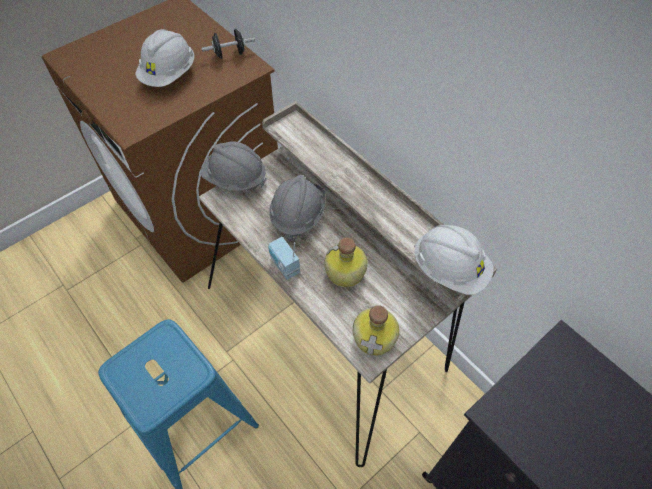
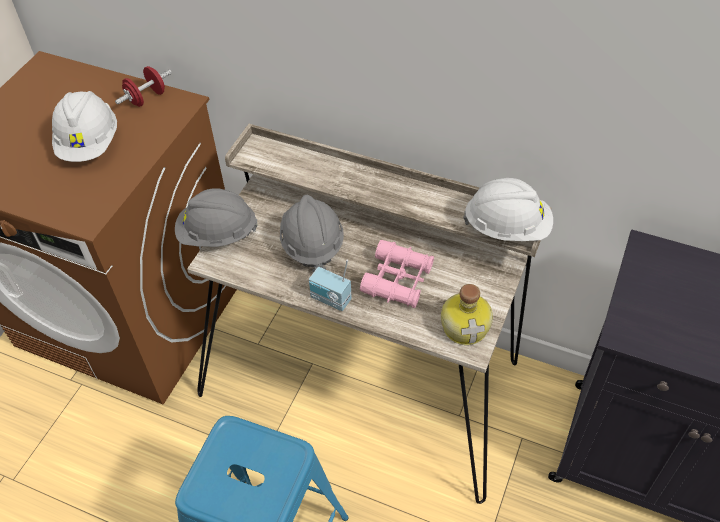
camera: 25 degrees left, 5 degrees down
(230, 54) = (146, 98): black dumbbell -> red dumbbell
(345, 273) = (398, 280): bottle -> pink binoculars

